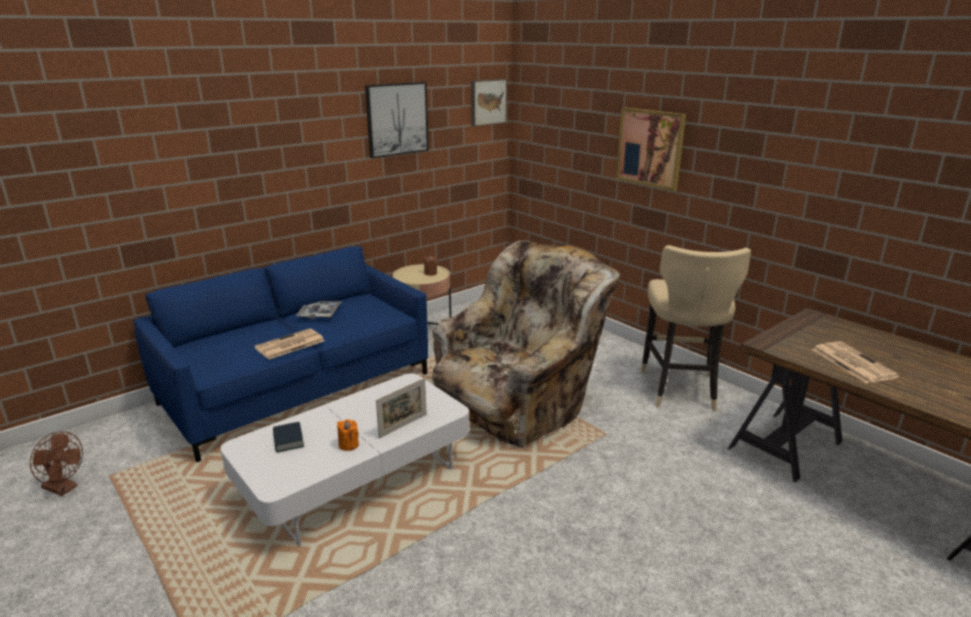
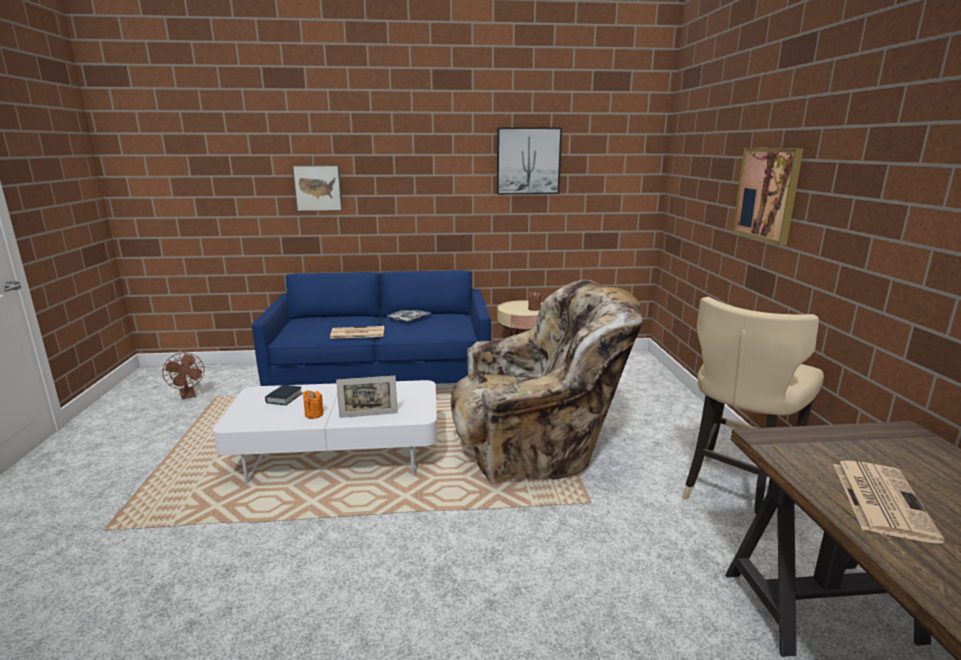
camera: 35 degrees right, 5 degrees down
(487, 102) = (636, 152): picture -> picture (318, 188)

